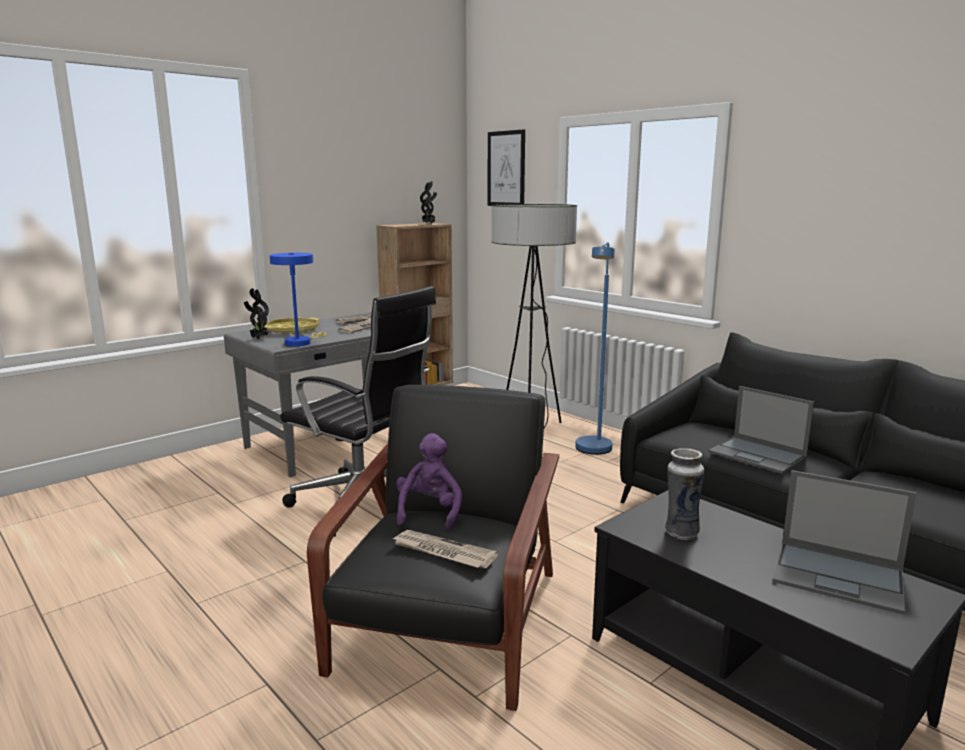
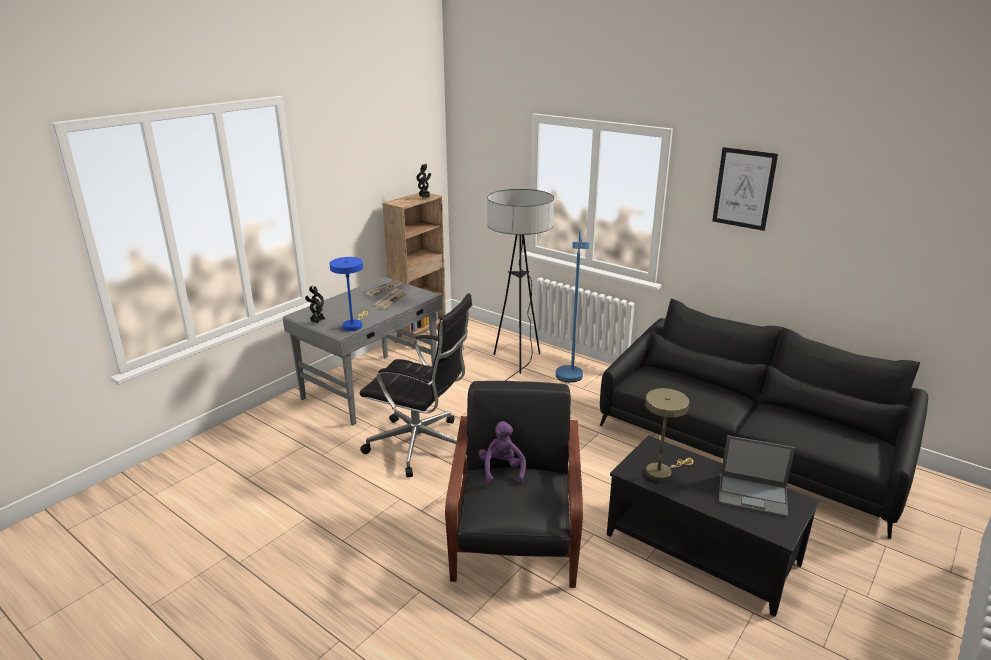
camera: 10 degrees left, 10 degrees up
(292, 330) = (336, 308): yellow tray -> none
(442, 552) = (524, 502): newspaper -> none
(506, 169) = (483, 146): picture -> picture (744, 188)
(680, 533) = (661, 472): vase -> beige table lamp
(758, 455) = (695, 396): laptop -> none

